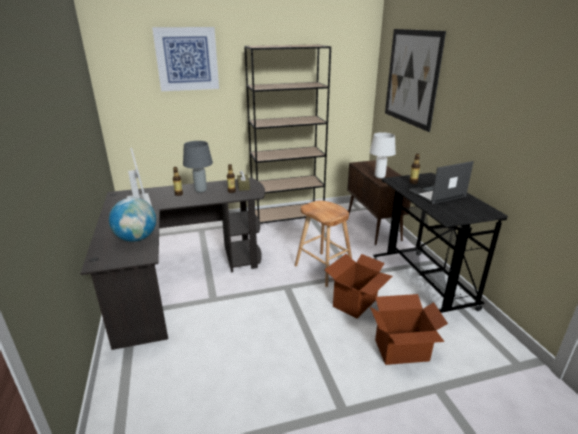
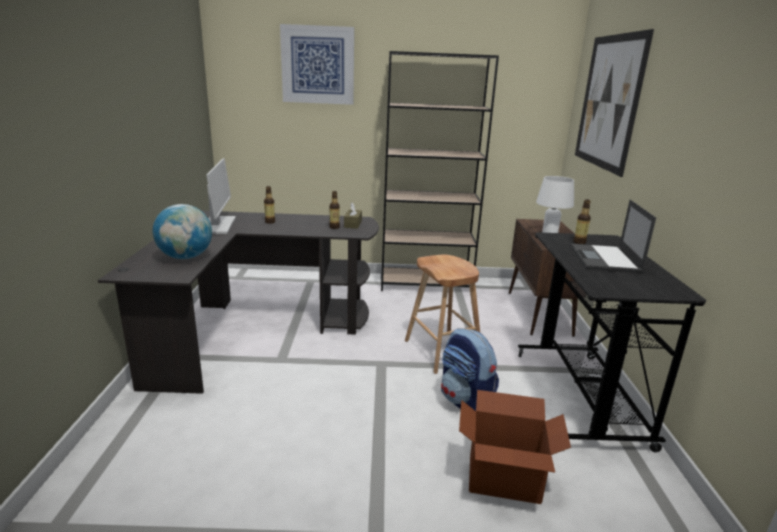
camera: 15 degrees right, 5 degrees down
(201, 190) = (298, 222): grey table lamp -> none
(355, 303) = (465, 402): cardboard box -> backpack
(436, 193) = (605, 259): laptop -> laptop turned 75 degrees counterclockwise

